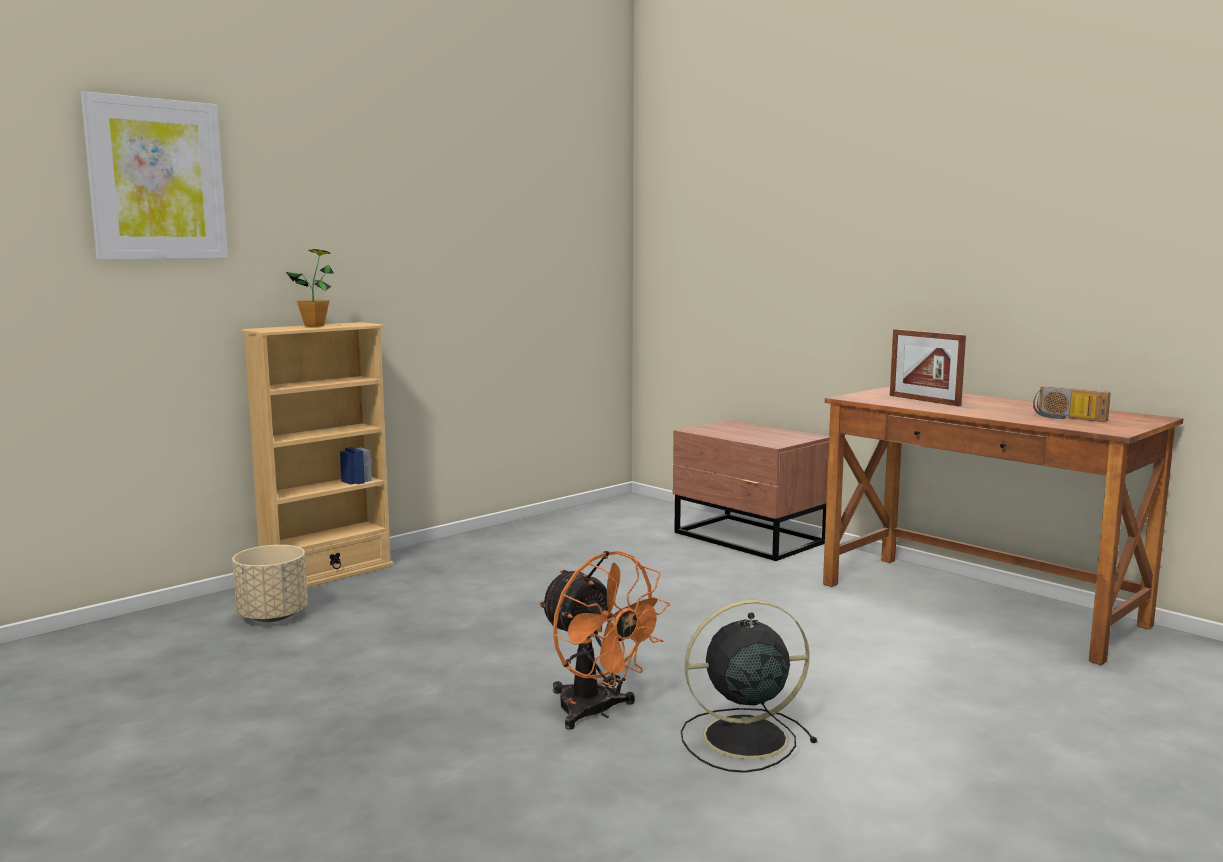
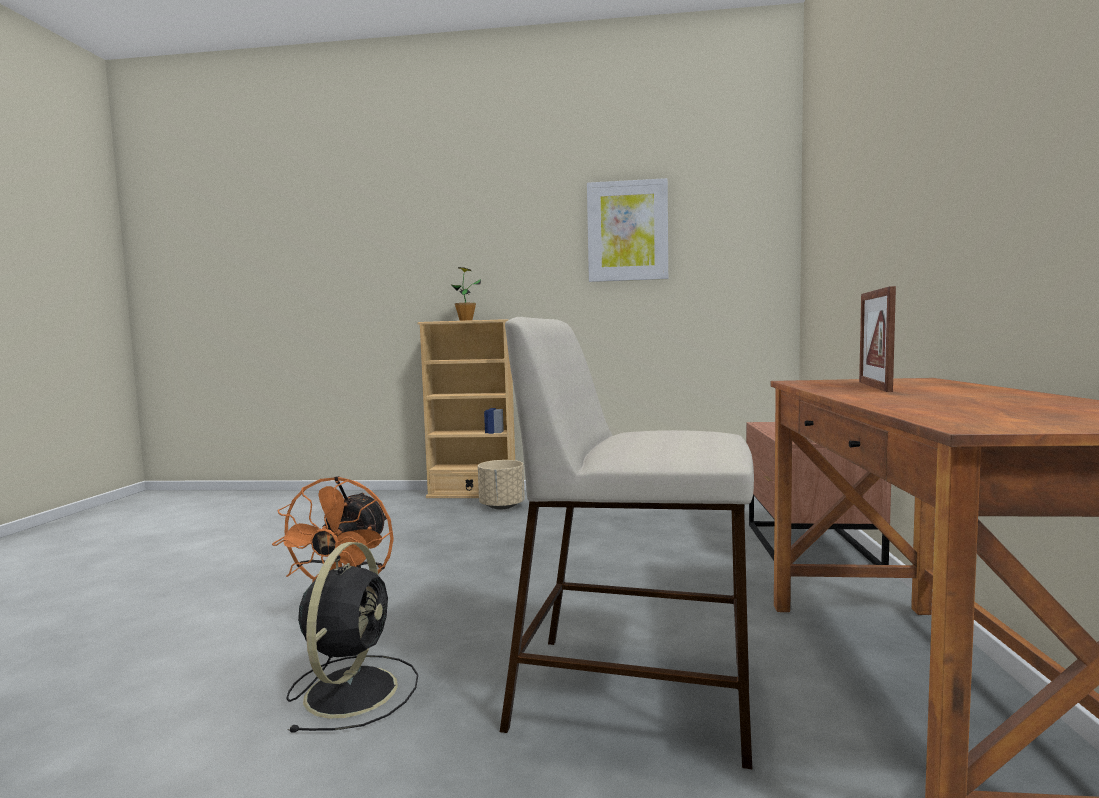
camera: 50 degrees right, 5 degrees down
(156, 180) = (381, 232): picture -> picture (627, 231)
(273, 617) = (394, 508): beige planter -> beige planter (502, 507)
(741, 738) = (353, 689): black fan -> black fan turned 60 degrees clockwise
(878, 658) = (636, 693): none -> beige stool
(1067, 418) = (986, 410): radio -> none

